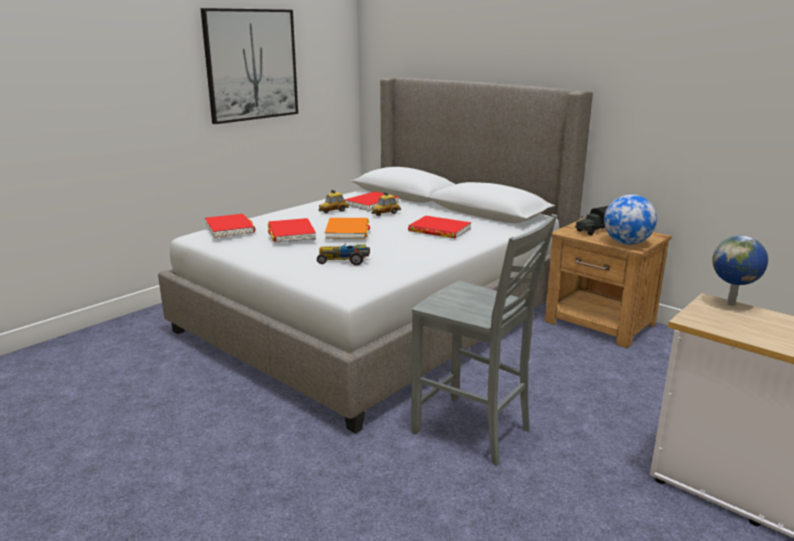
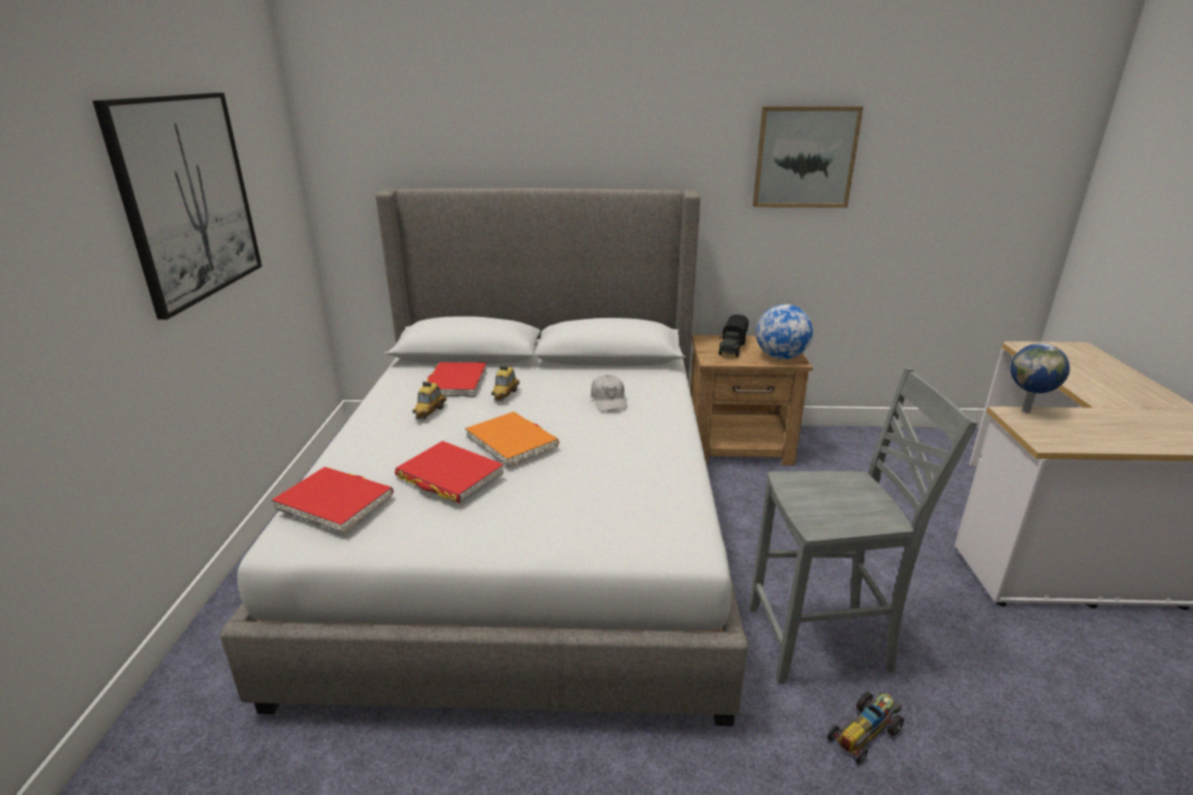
camera: 40 degrees left, 5 degrees up
(344, 260) = (593, 495): toy car -> toy car (865, 731)
(439, 230) = (609, 400): red book -> white cap
(691, 68) = (804, 157): none -> picture

